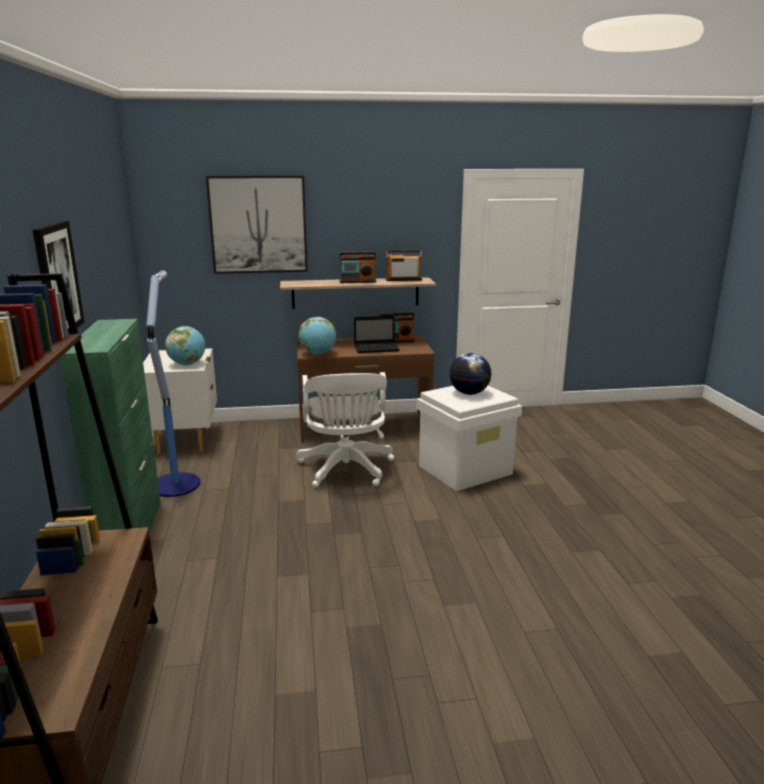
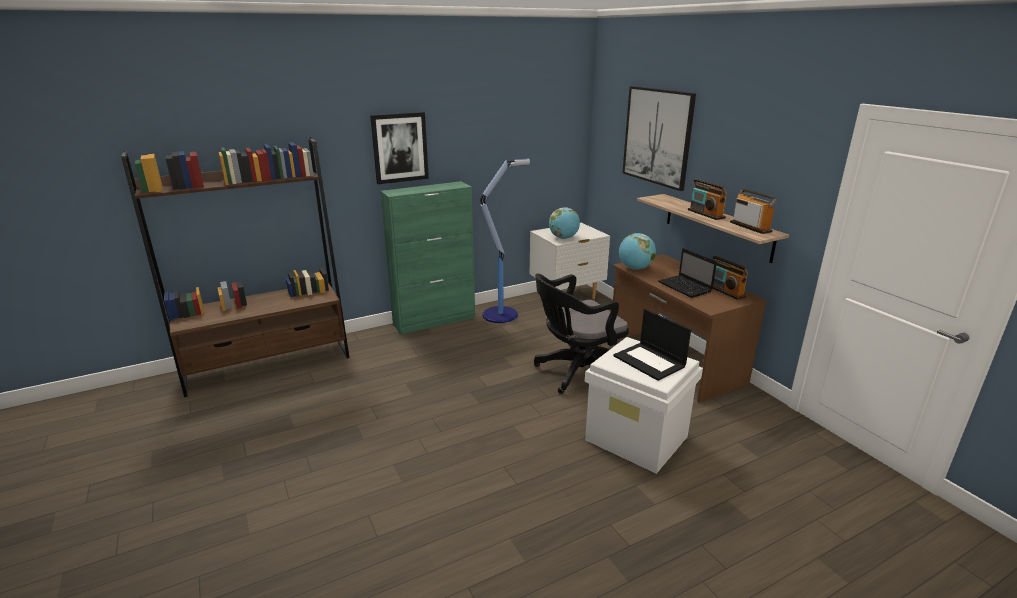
camera: 70 degrees right, 5 degrees up
(346, 470) = (576, 373): white office chair -> black office chair
(469, 393) = (650, 361): globe -> laptop

